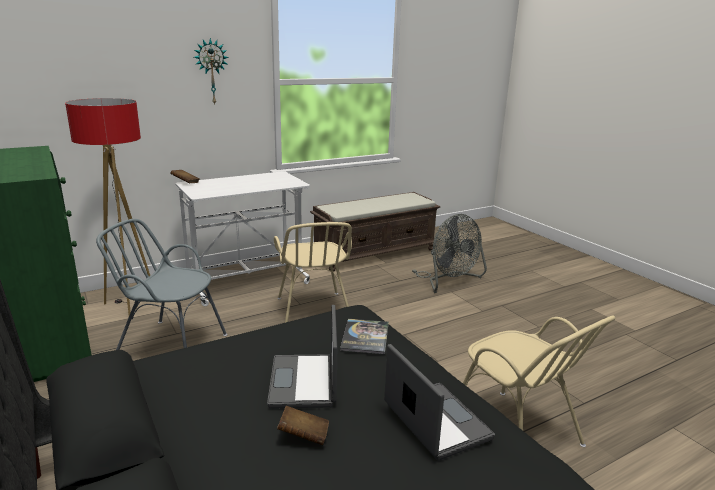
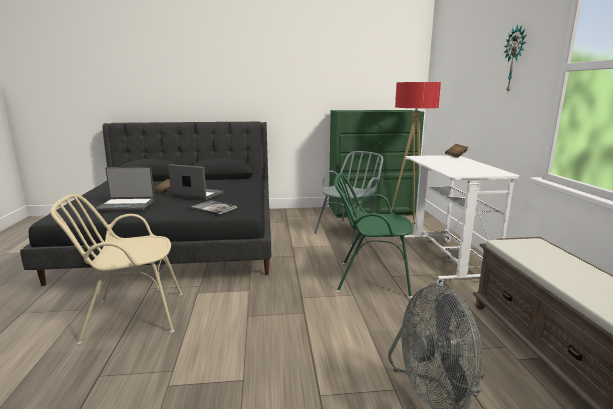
camera: 115 degrees right, 5 degrees down
(314, 313) = (370, 279): beige chair -> green chair

